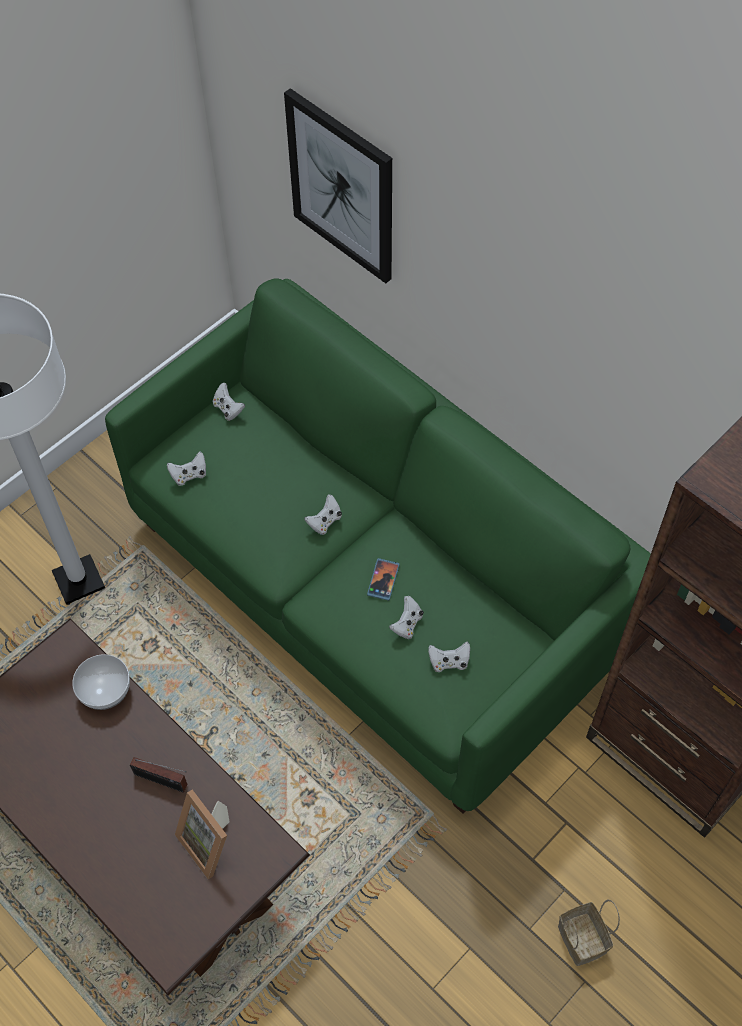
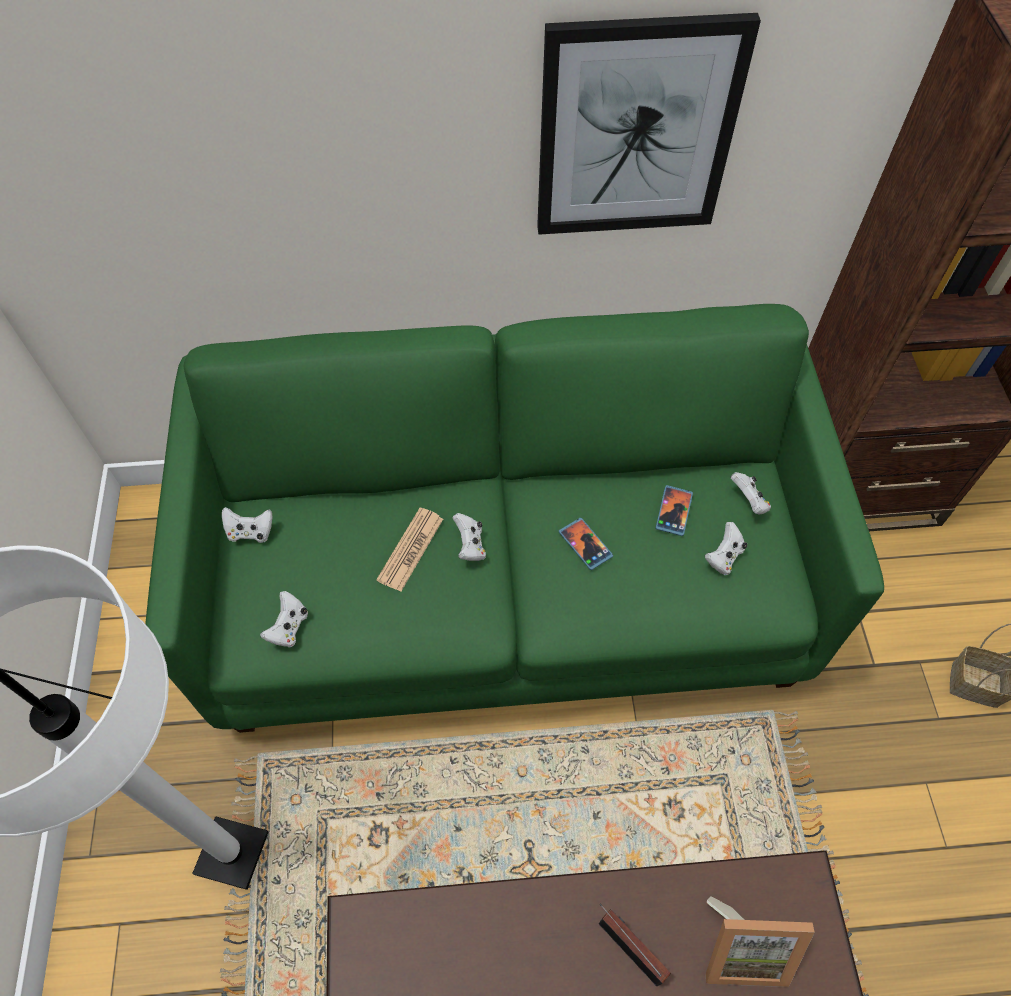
camera: 50 degrees left, 0 degrees up
(106, 691) = (460, 925): bowl -> none
(163, 781) = (628, 945): radio -> radio turned 105 degrees counterclockwise
(292, 493) = (410, 549): none -> newspaper
(342, 186) = (224, 157): picture -> picture (636, 130)
(407, 624) = (652, 561): white game controller -> white game controller (749, 501)
(456, 611) = (674, 511): none -> phone

